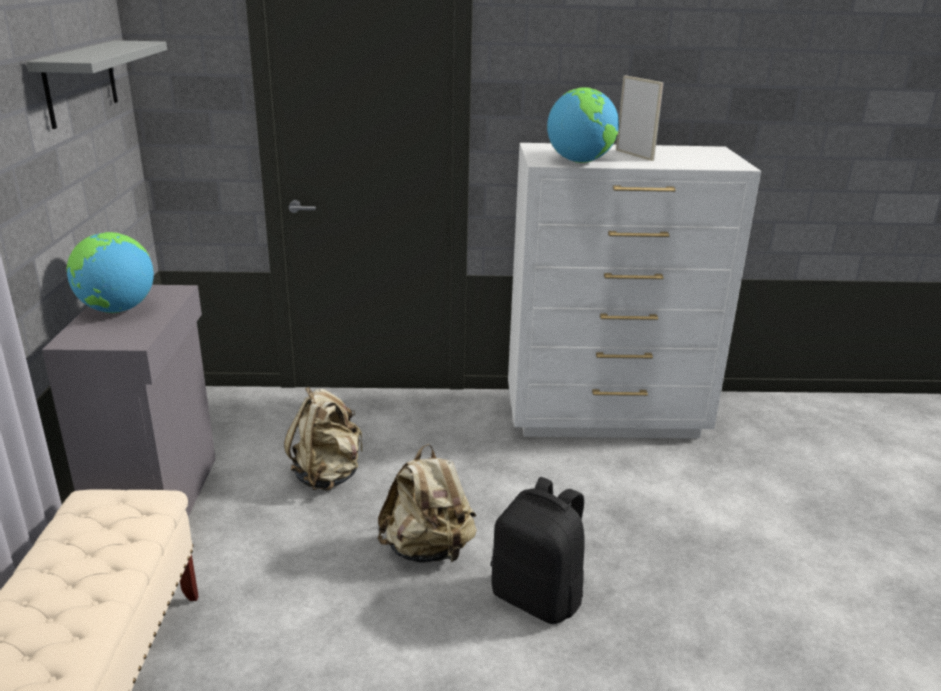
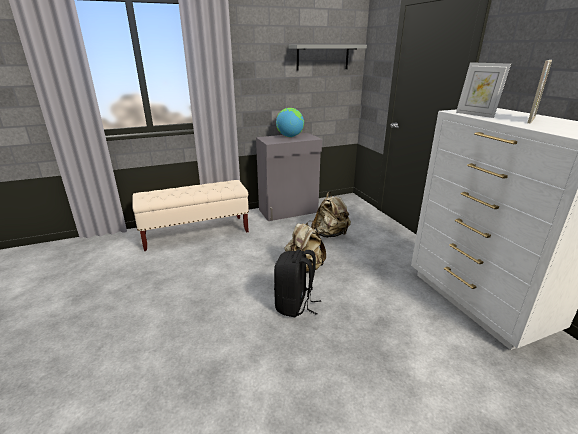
camera: 70 degrees right, 0 degrees up
(580, 161) = (476, 114): globe -> picture frame

